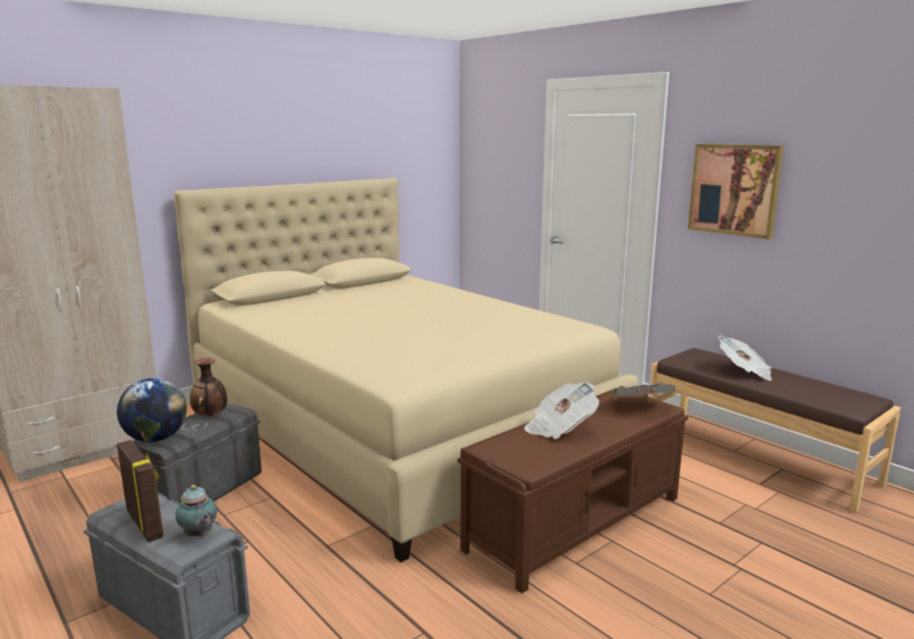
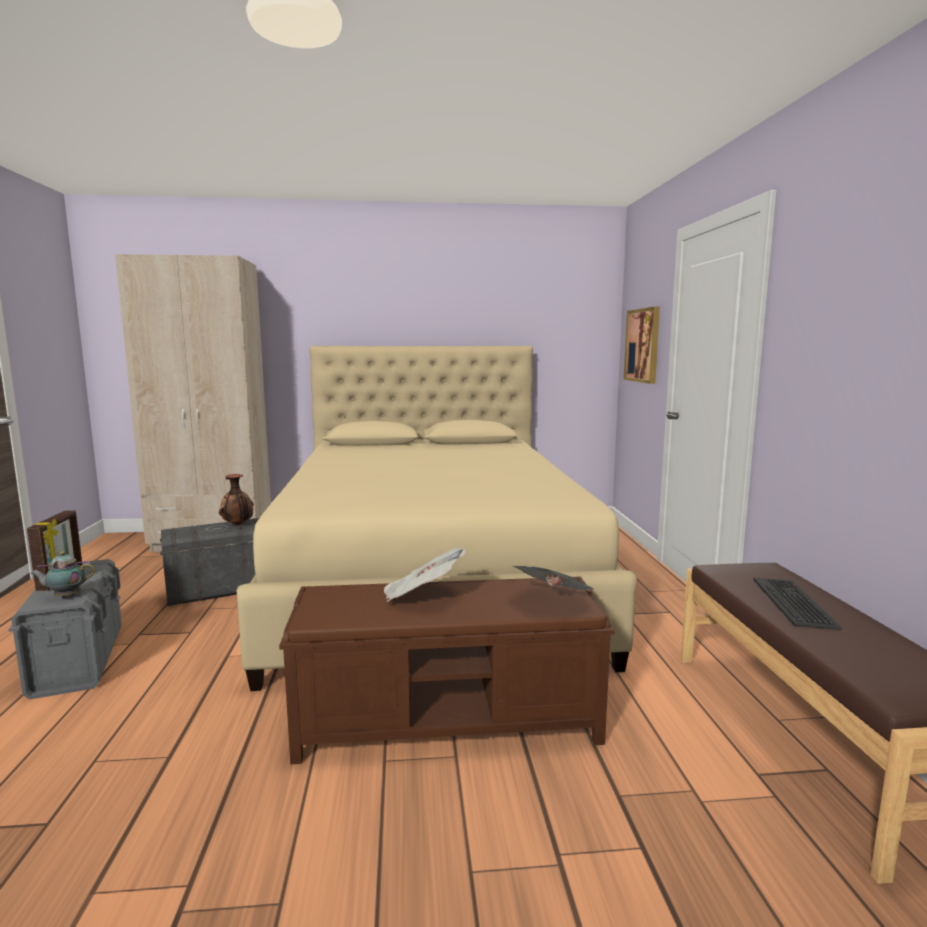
camera: 35 degrees right, 5 degrees down
(156, 439) = (179, 531): globe -> none
(199, 535) = (66, 596): teapot -> teapot turned 75 degrees clockwise
(734, 189) = (832, 337): picture -> picture (643, 345)
(744, 372) = (794, 603): newspaper -> keyboard

